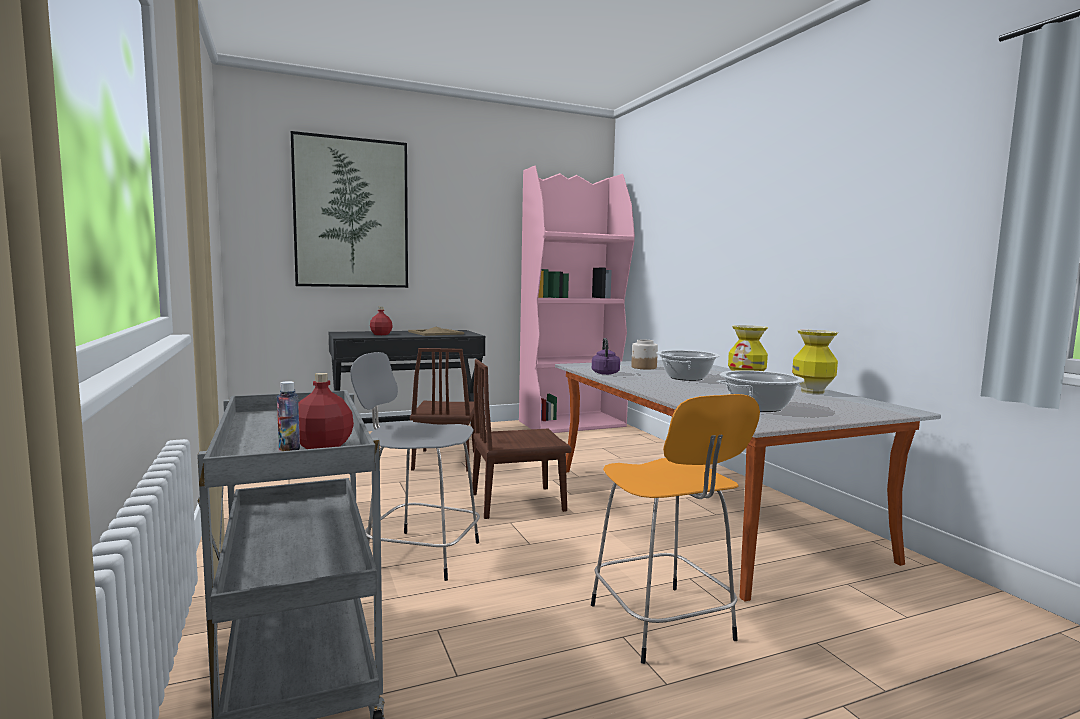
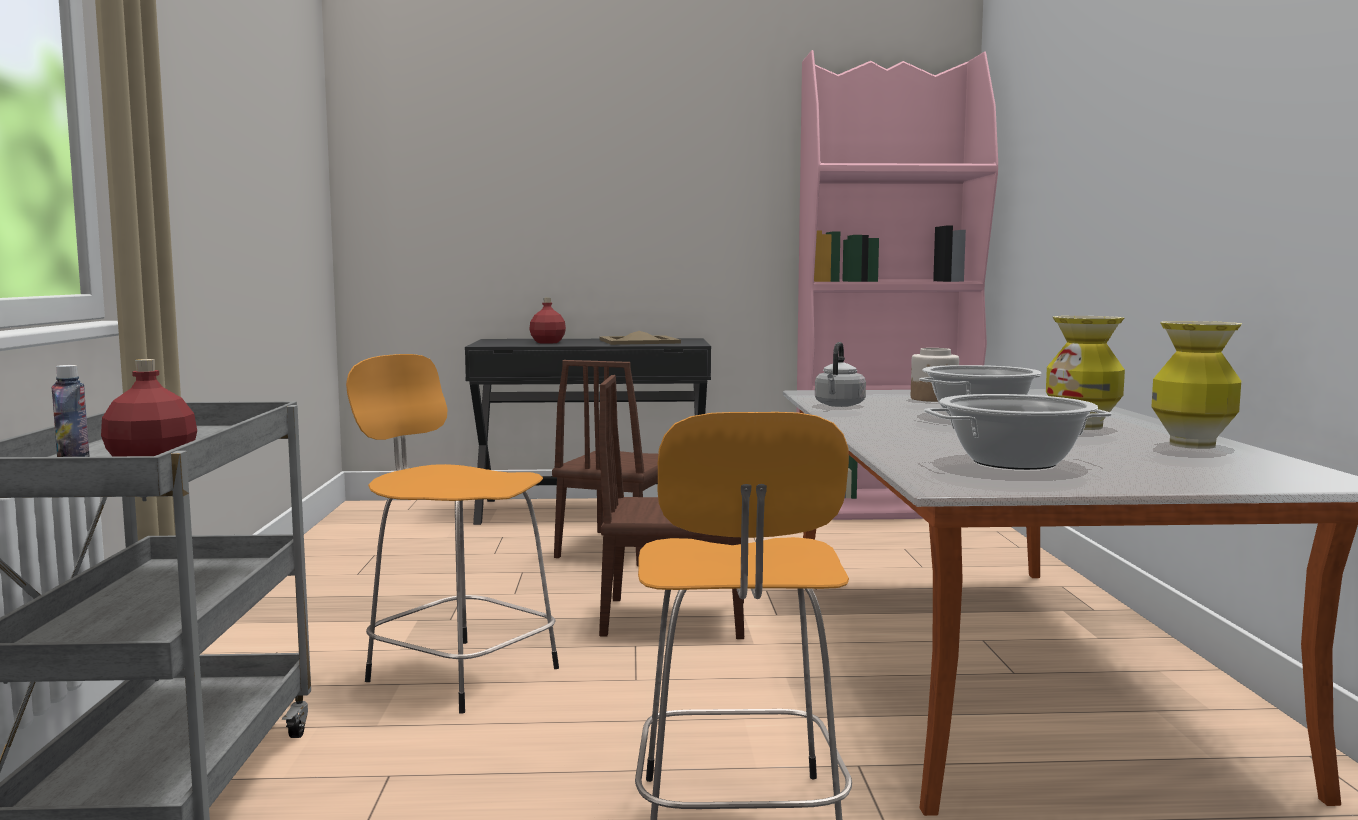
camera: 20 degrees right, 0 degrees up
(351, 213) = (516, 152): picture -> none
(419, 554) = (458, 673): grey stool -> orange stool
(605, 373) = (839, 405): purple kettle -> grey kettle

